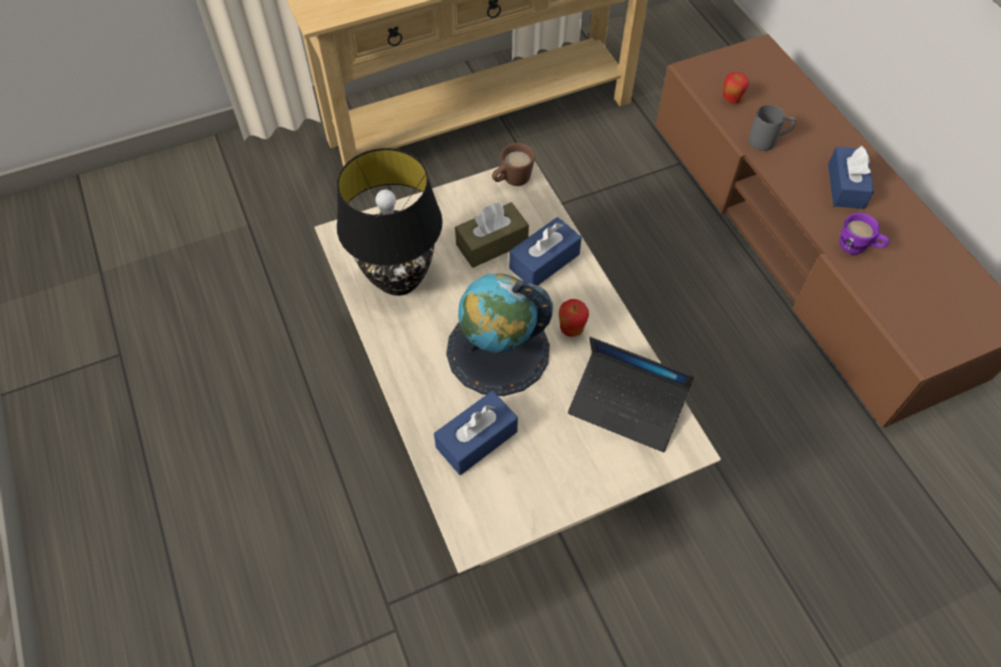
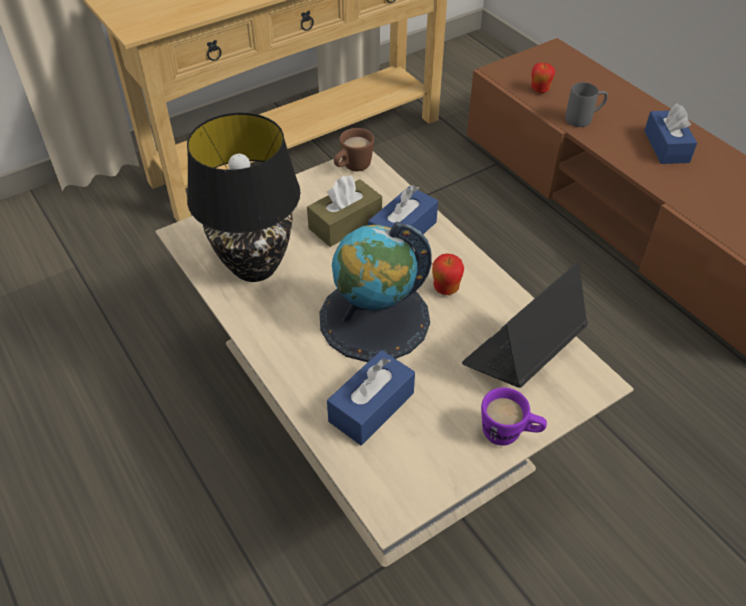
camera: 10 degrees left, 10 degrees down
(627, 406) = (522, 352): laptop -> laptop turned 120 degrees clockwise
(857, 248) = (694, 195): purple mug -> purple mug (509, 434)

